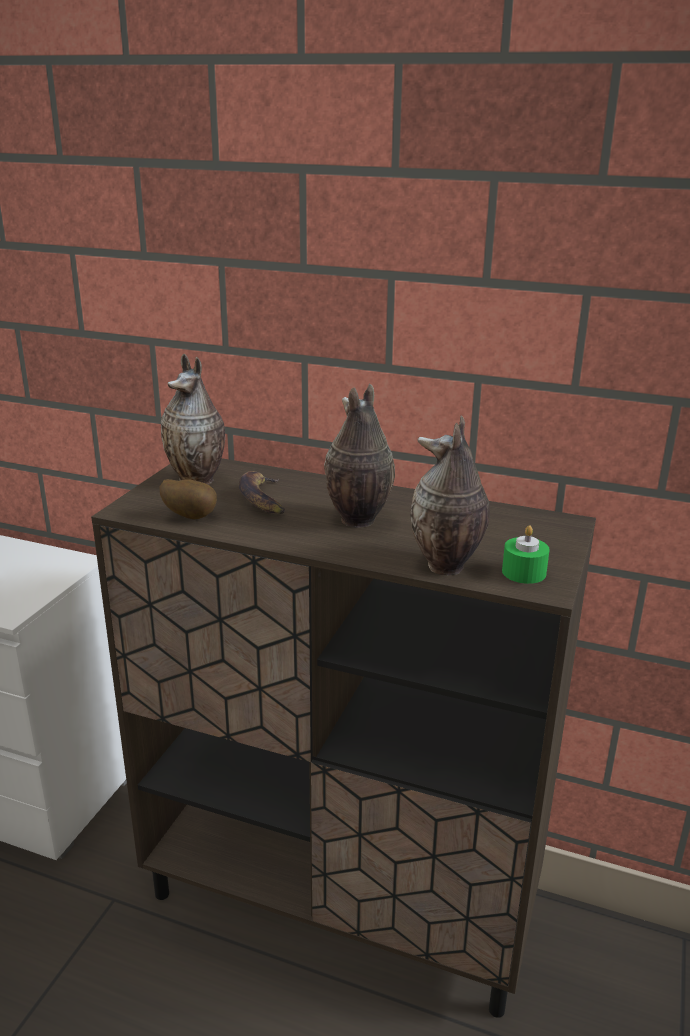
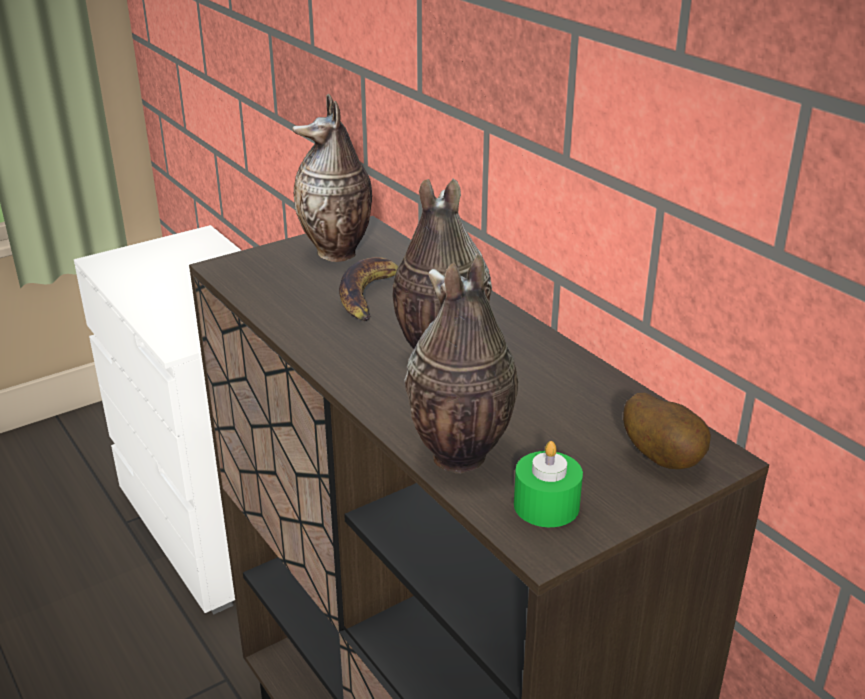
camera: 35 degrees right, 5 degrees up
(191, 516) = (274, 294): potato -> potato (664, 458)

